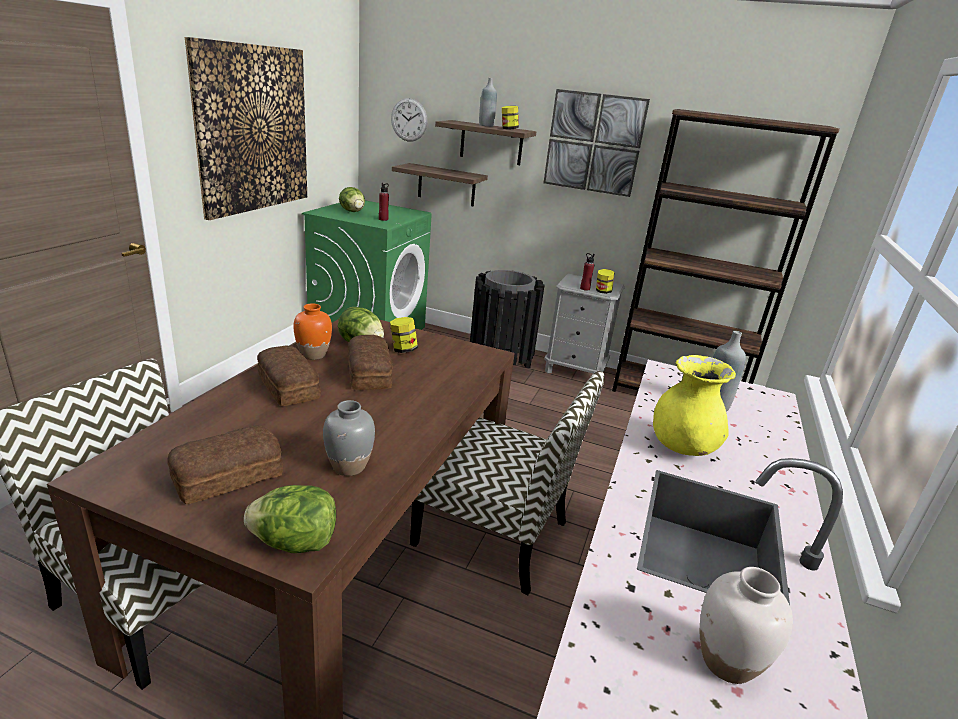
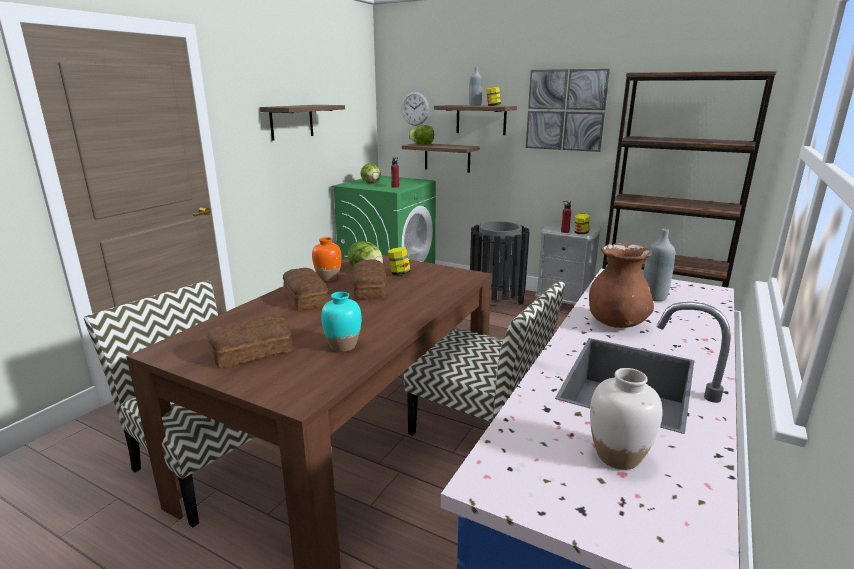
camera: 10 degrees right, 5 degrees down
(253, 129) = (291, 122): picture -> shelf
(295, 543) = (294, 391): lettuce -> lettuce (422, 144)
(349, 467) = (343, 346): grey vase -> turquoise vase
(682, 447) = (616, 323): yellow vase -> brown vase

